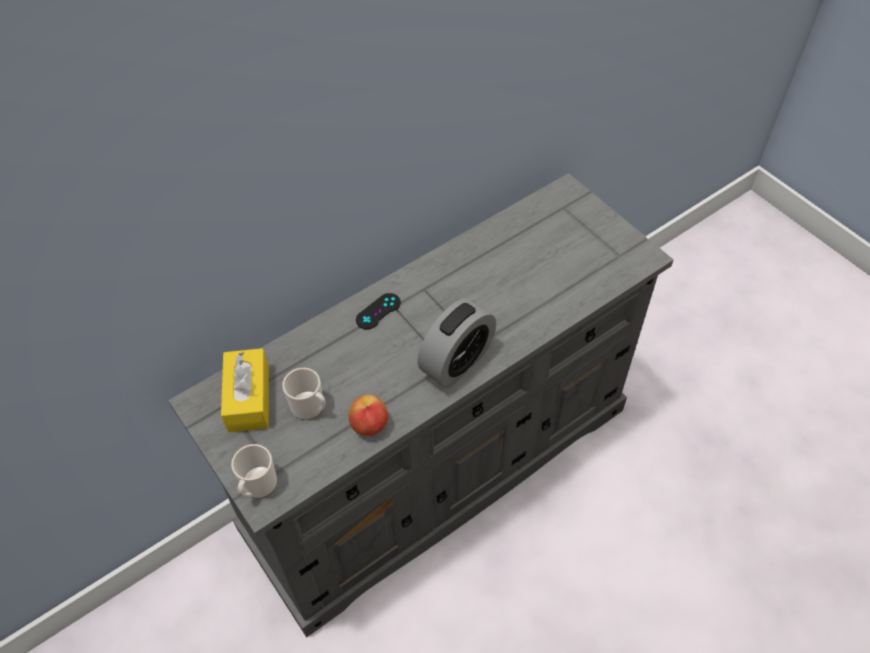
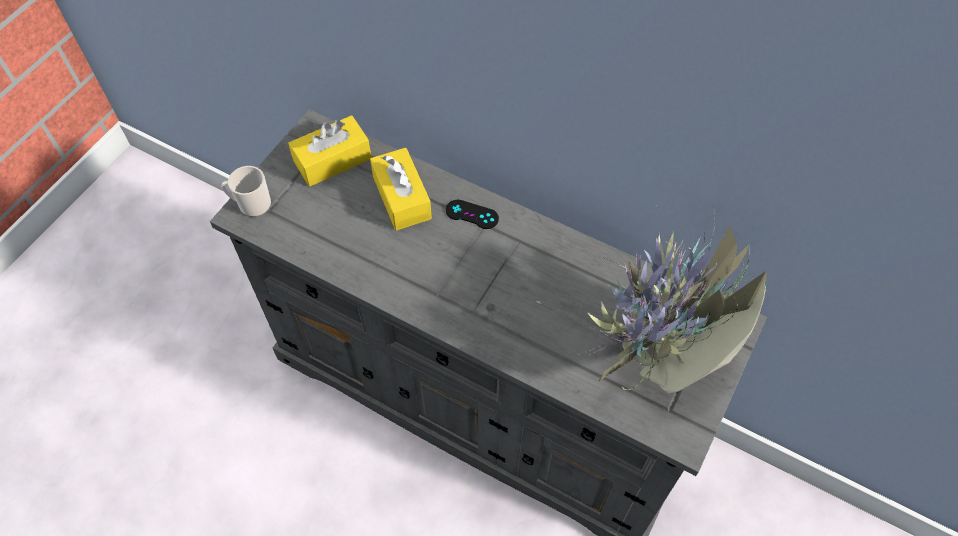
camera: 65 degrees right, 5 degrees up
(310, 408) = (341, 207): mug -> none
(328, 356) = (402, 198): none -> yellow tissue box
(369, 425) = (342, 259): apple -> none
(457, 362) = (444, 302): alarm clock -> none
(571, 247) = (652, 355): none -> potted plant

